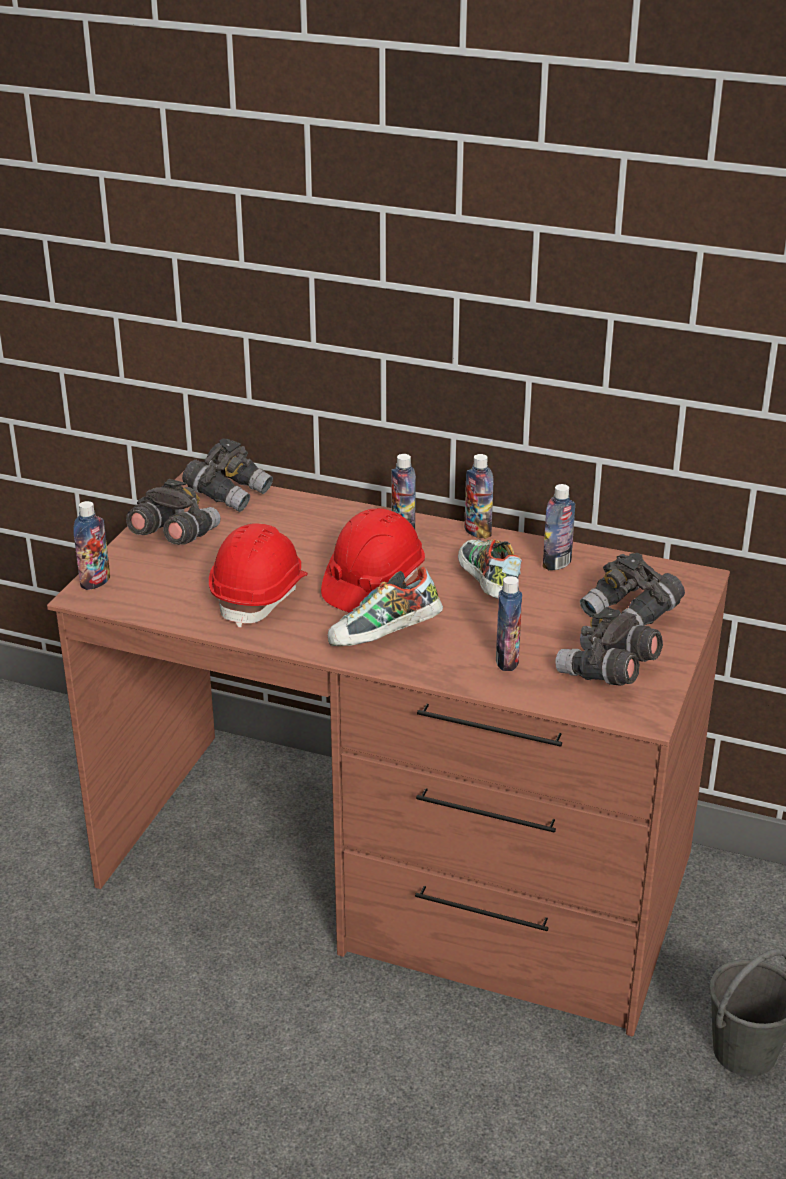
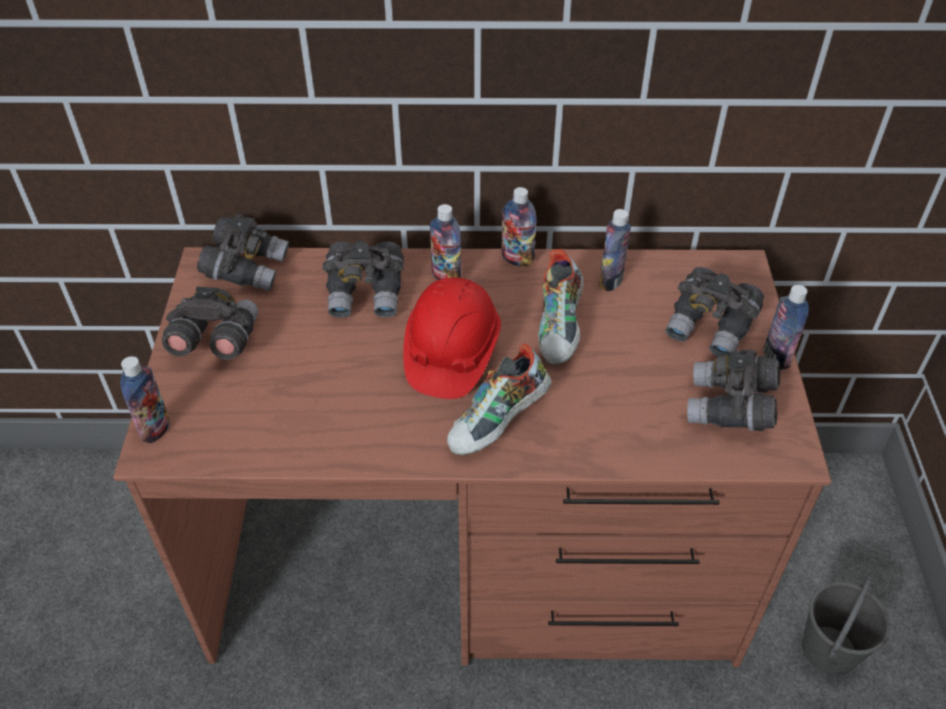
camera: 20 degrees left, 15 degrees up
(260, 595) = (344, 399): red hard hat -> none
(323, 530) = (366, 294): none -> grey binoculars
(485, 587) = (561, 328): shoe -> shoe turned 135 degrees counterclockwise
(507, 661) = (631, 420): bottle -> bottle (776, 357)

